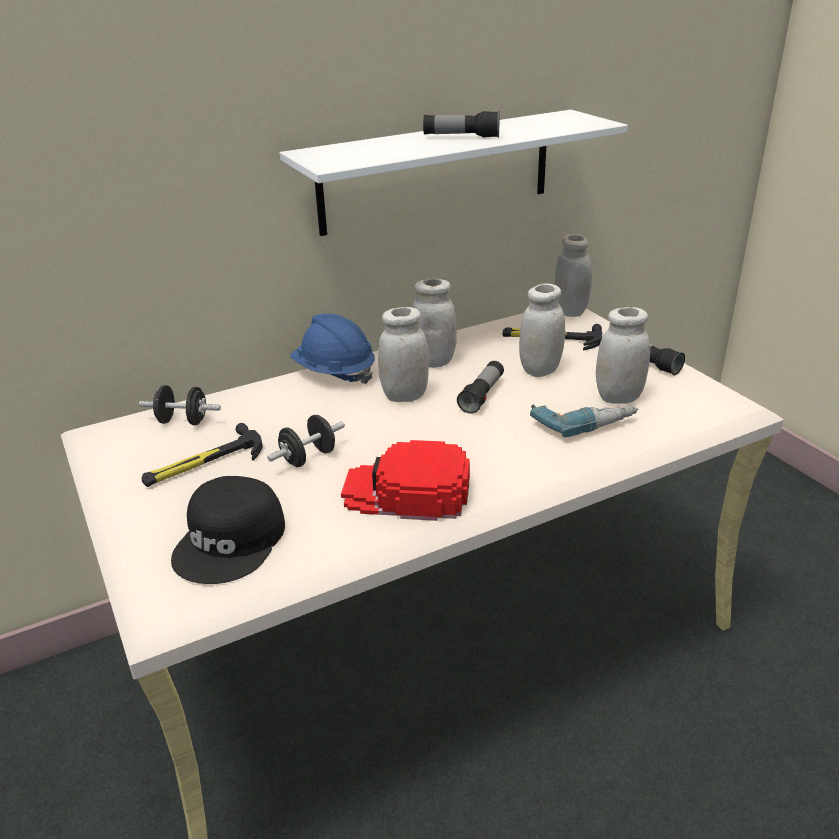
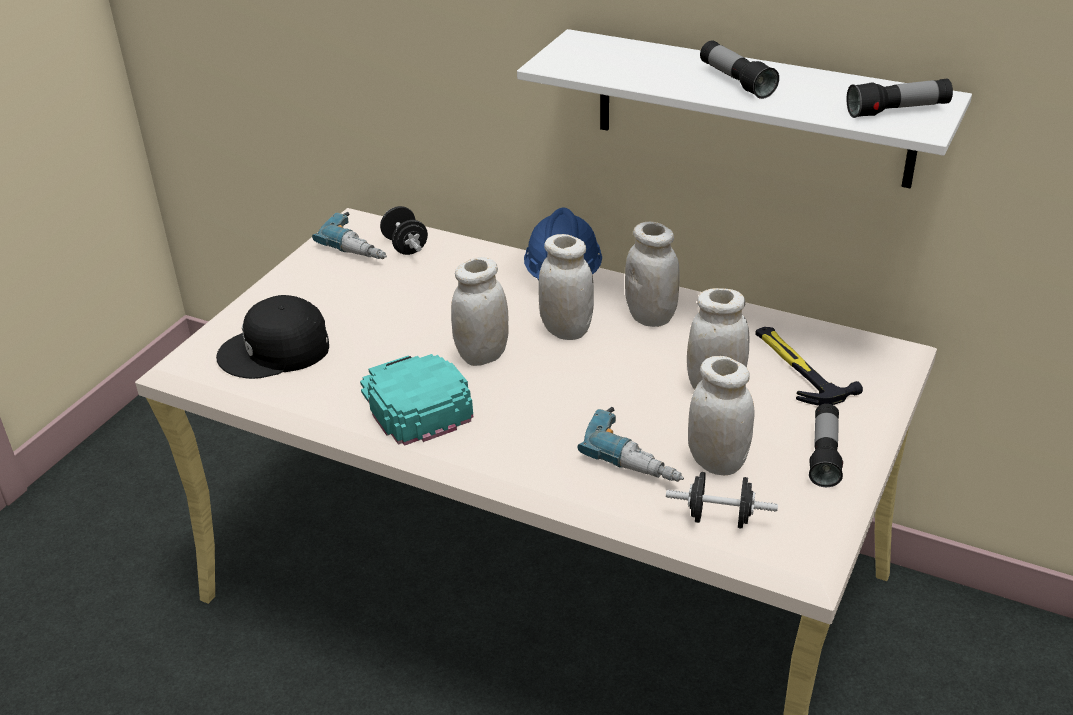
camera: 55 degrees right, 5 degrees up
(143, 441) = (361, 245): none -> power drill
(204, 463) = (359, 287): hammer -> none
(308, 457) = (414, 330): black dumbbell -> black dumbbell (719, 518)
(407, 491) = (413, 402): red cap -> turquoise cap
(482, 395) = (618, 373): flashlight -> flashlight (897, 111)
(570, 311) = (887, 355): white jar -> white jar (482, 355)

